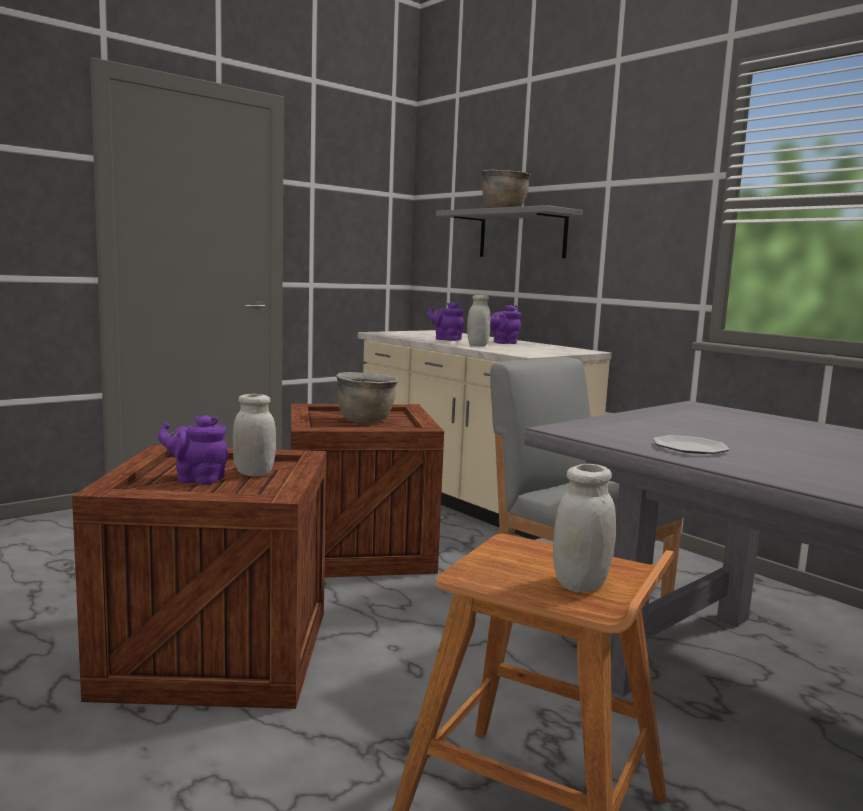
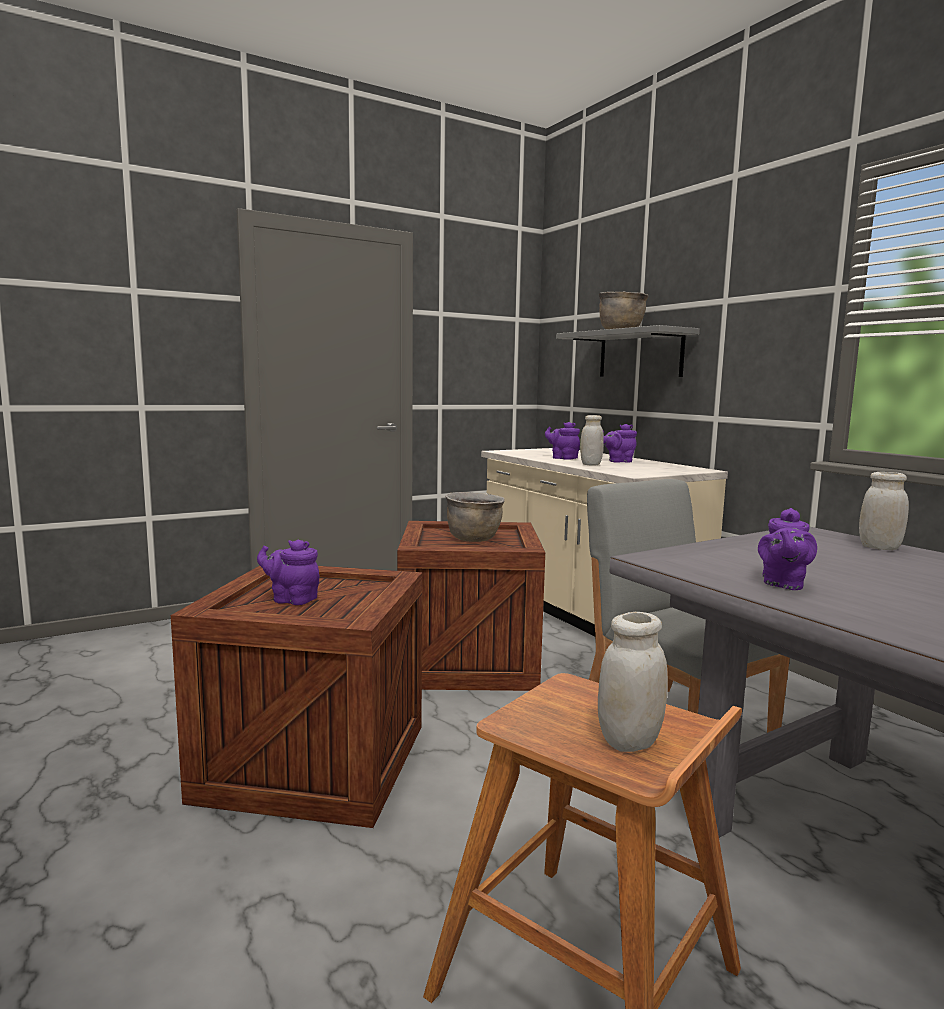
camera: 10 degrees right, 0 degrees up
(254, 473) = (346, 594): white jar -> white jar (879, 547)
(689, 448) = (782, 584): plate -> purple teapot

